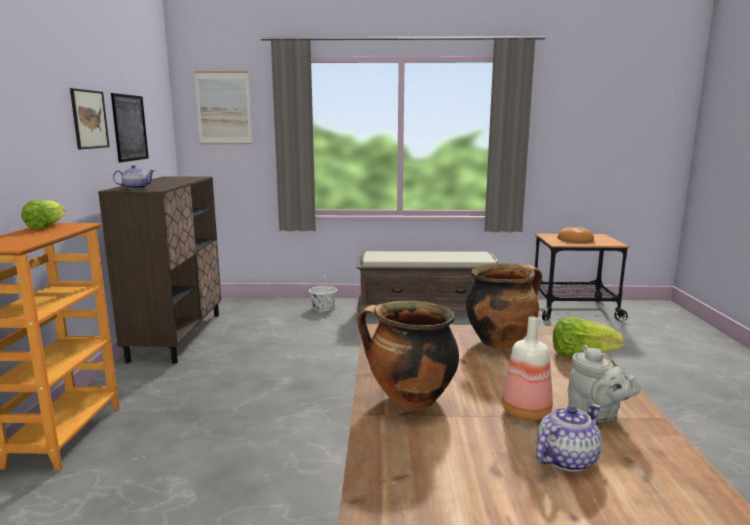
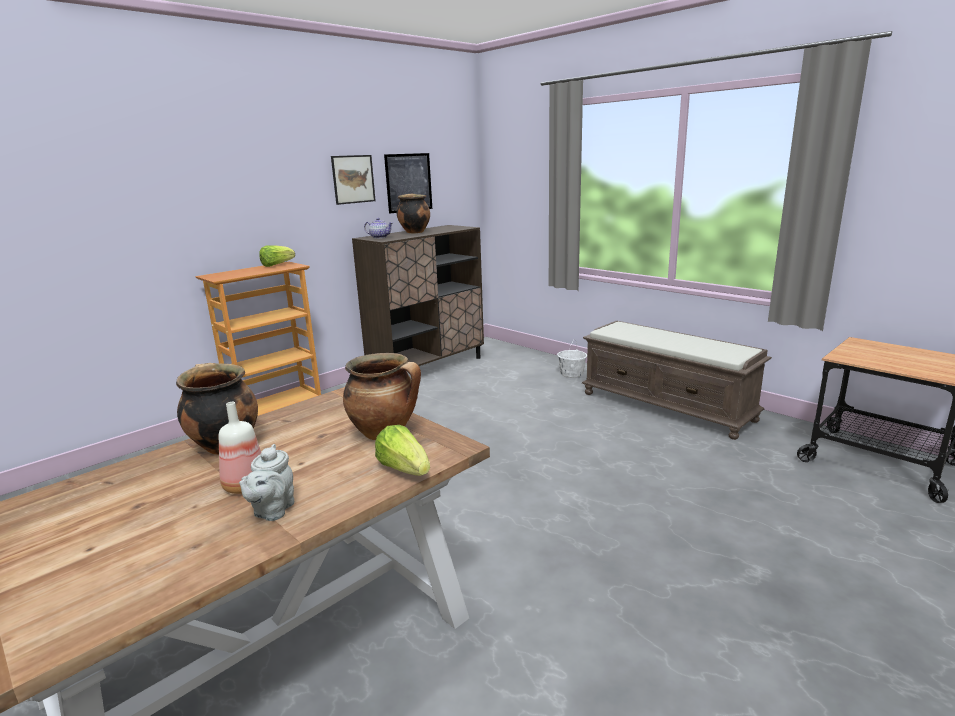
camera: 45 degrees right, 5 degrees up
(156, 182) = (414, 232): none -> cooking pot
(223, 108) = (515, 158): picture -> none
(565, 459) = (175, 522): teapot -> none
(575, 240) = (890, 357): bread -> none

